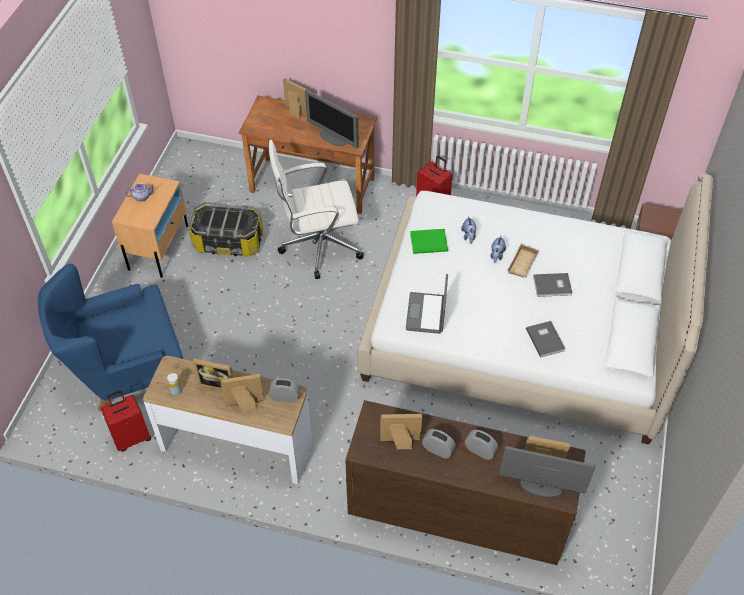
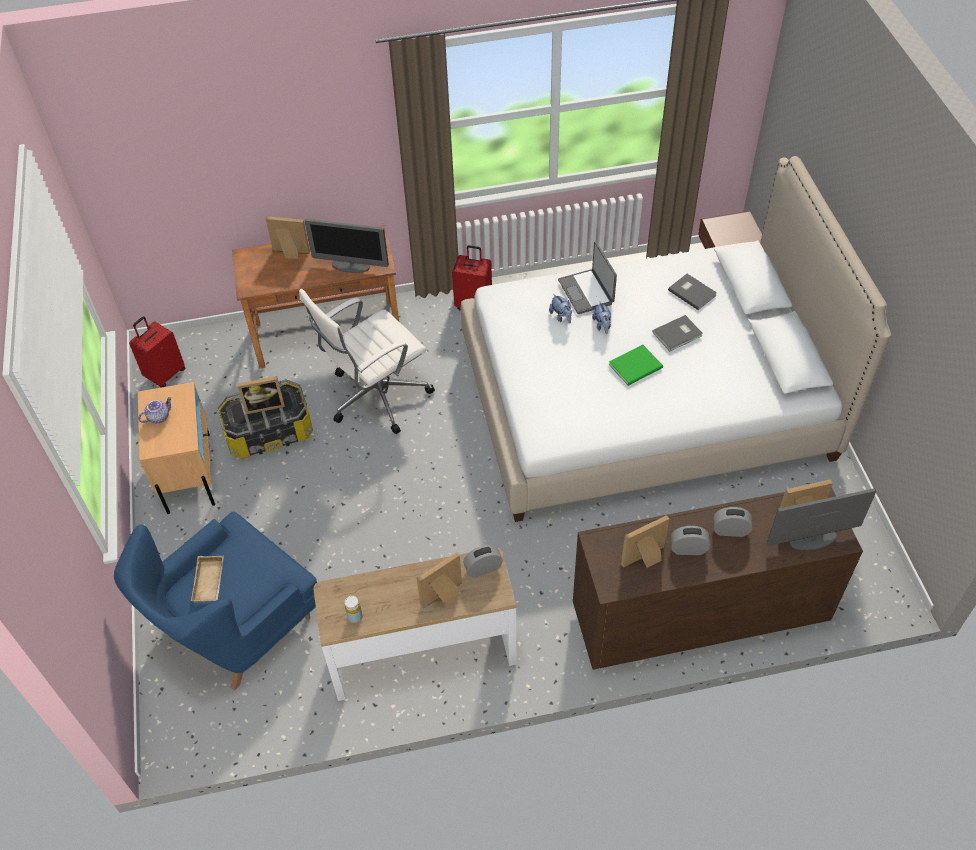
camera: 25 degrees left, 0 degrees up
(132, 437) = (293, 701): red suitcase -> red suitcase (165, 374)
(218, 383) = (399, 587): picture frame -> picture frame (264, 405)
(427, 313) = (570, 415): laptop -> laptop (587, 292)
(430, 243) = (525, 339): green book -> green book (637, 366)
(523, 264) = (635, 324): beige tray -> beige tray (210, 582)
(545, 339) = (705, 391): grey book -> grey book (692, 292)

